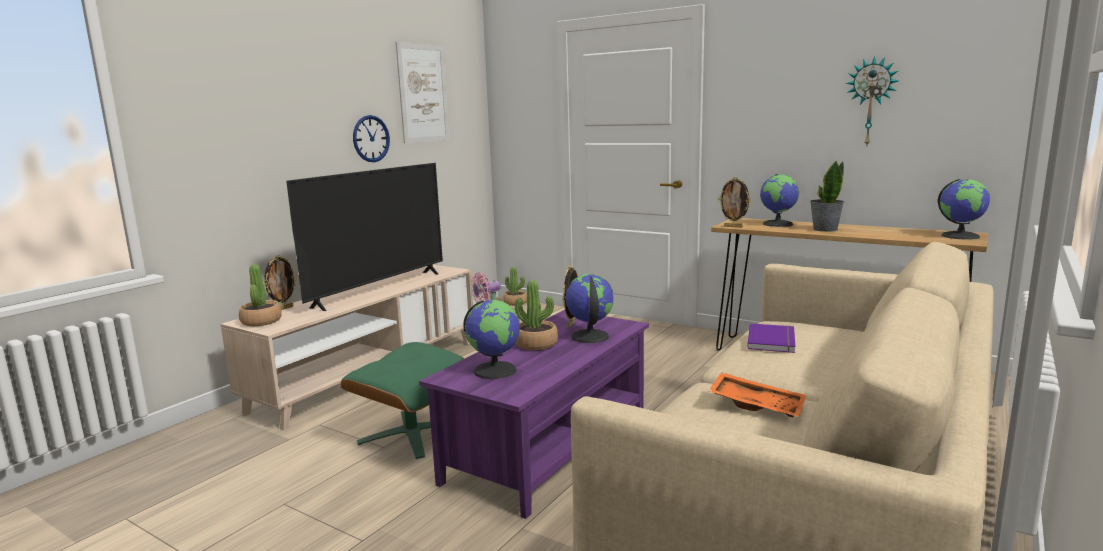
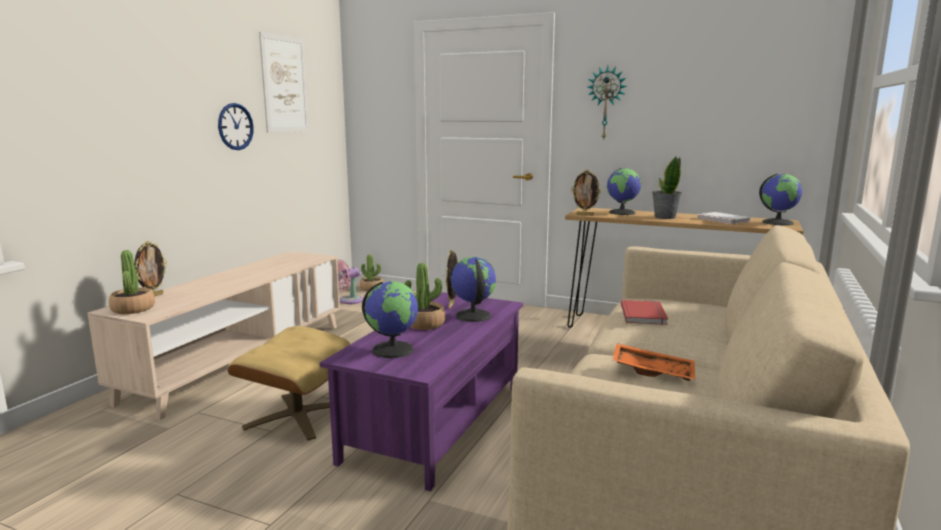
camera: 10 degrees left, 0 degrees up
(379, 289) = (250, 276): television -> none
(411, 433) = (297, 416): green ottoman -> beige ottoman
(773, 340) = (645, 314): purple book -> red book
(871, 102) = (701, 106): wall clock -> wall clock (606, 103)
(892, 233) = (722, 220): none -> white book

